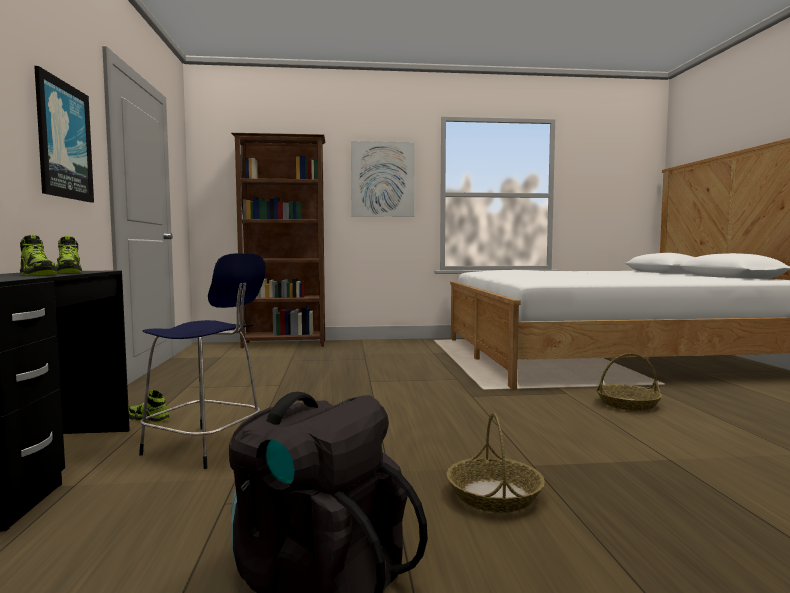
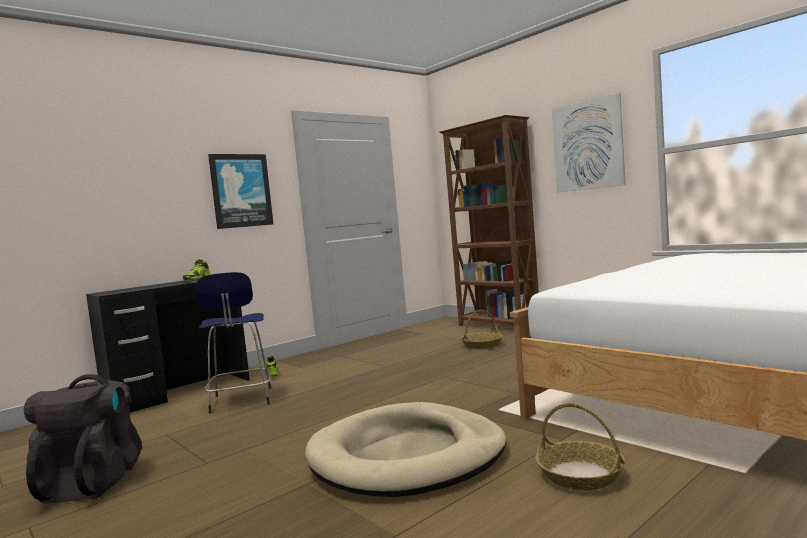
camera: 55 degrees right, 0 degrees up
(37, 274) = (169, 284): shoe -> none
(494, 495) = (231, 488): basket -> basket (482, 345)
(528, 427) = (407, 456): none -> beige dog bed

